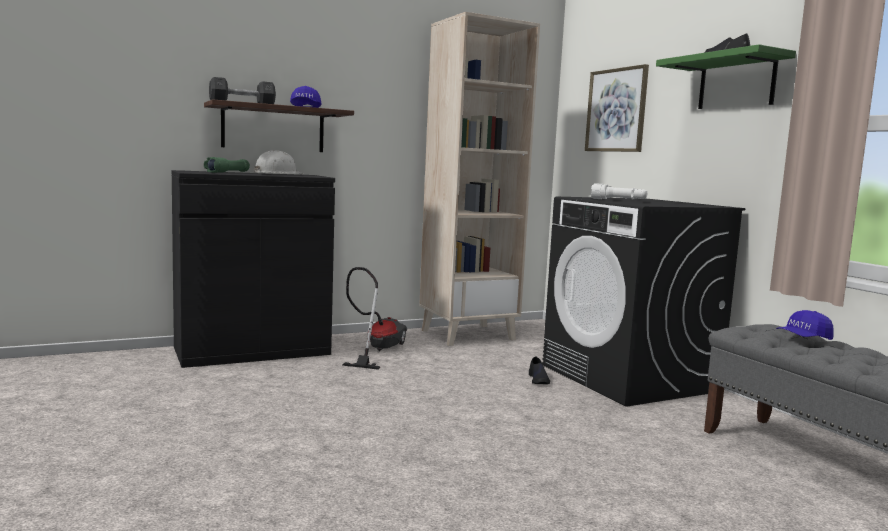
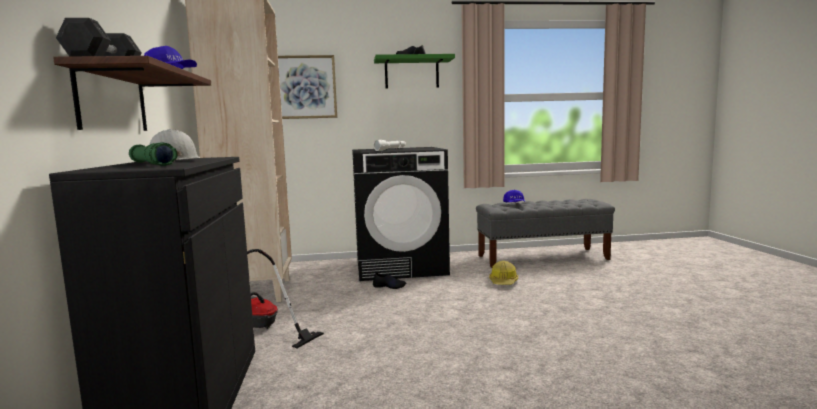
camera: 70 degrees left, 0 degrees up
(634, 441) = (503, 282): none -> hard hat

